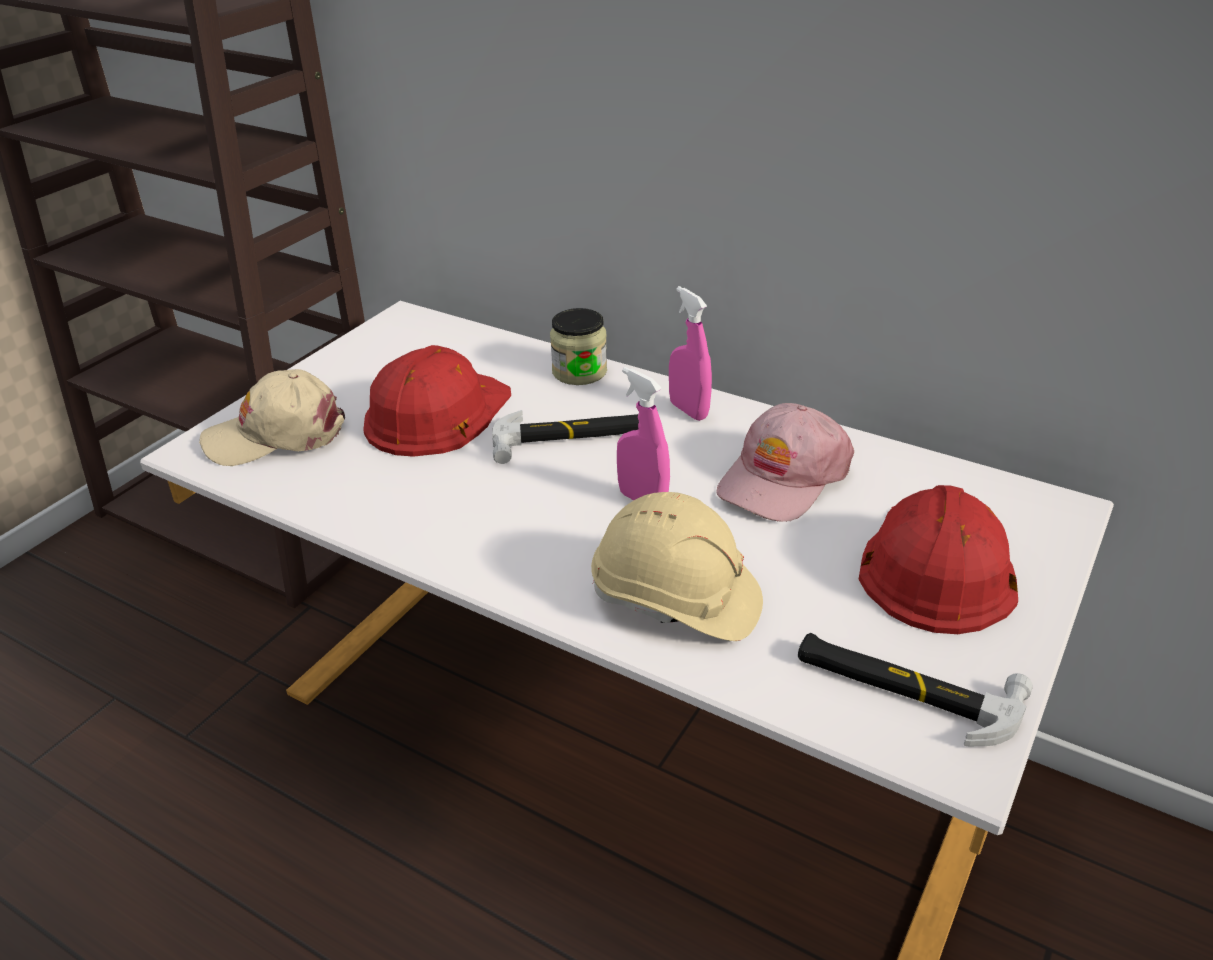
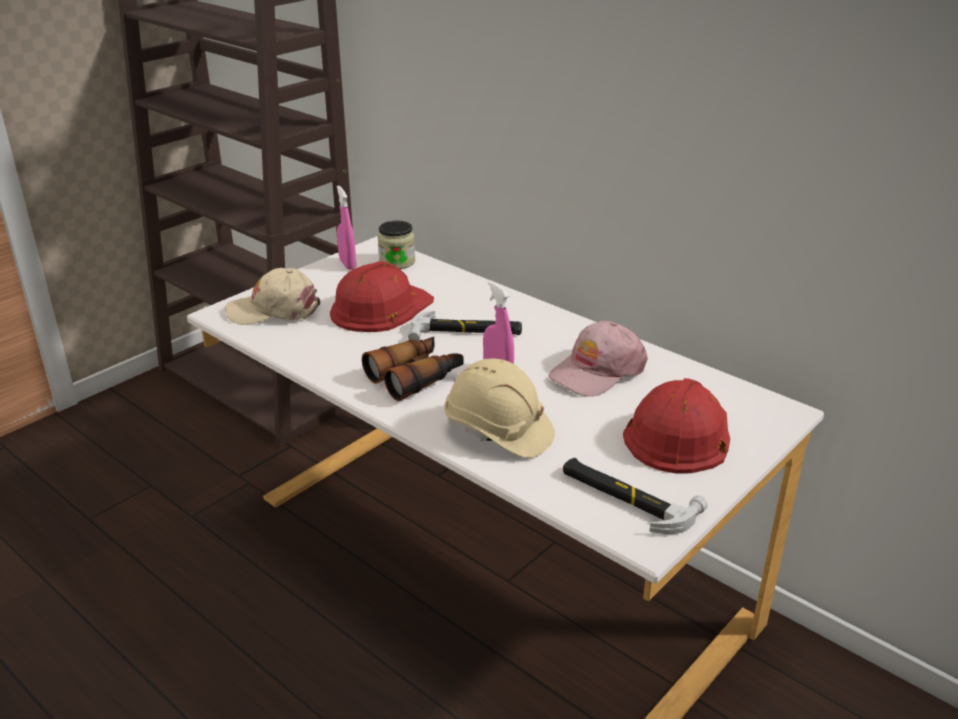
camera: 10 degrees right, 5 degrees down
(523, 521) = (416, 377): none -> binoculars
(579, 372) = (484, 292): jar -> jar (397, 262)
(688, 410) = (549, 324): pink spray bottle -> pink spray bottle (347, 264)

